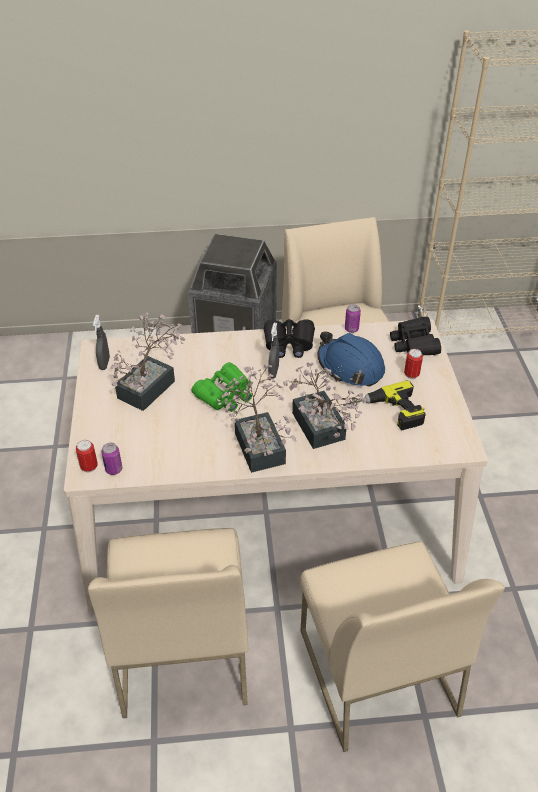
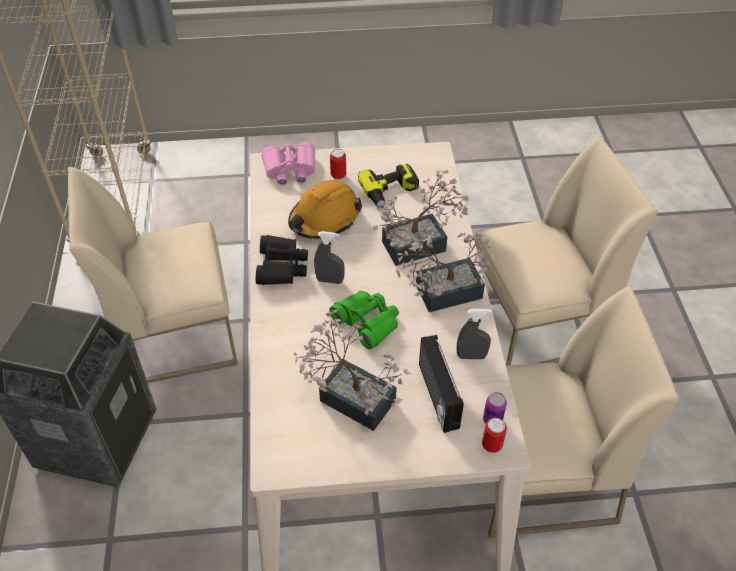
camera: 90 degrees left, 5 degrees up
(104, 363) = (306, 454): grey spray bottle -> grey spray bottle (471, 356)
(143, 435) = (436, 396): none -> radio
(350, 367) = (324, 218): blue hard hat -> orange hard hat
(351, 329) = (261, 214): can -> none
(414, 343) = (290, 170): black binoculars -> pink binoculars

